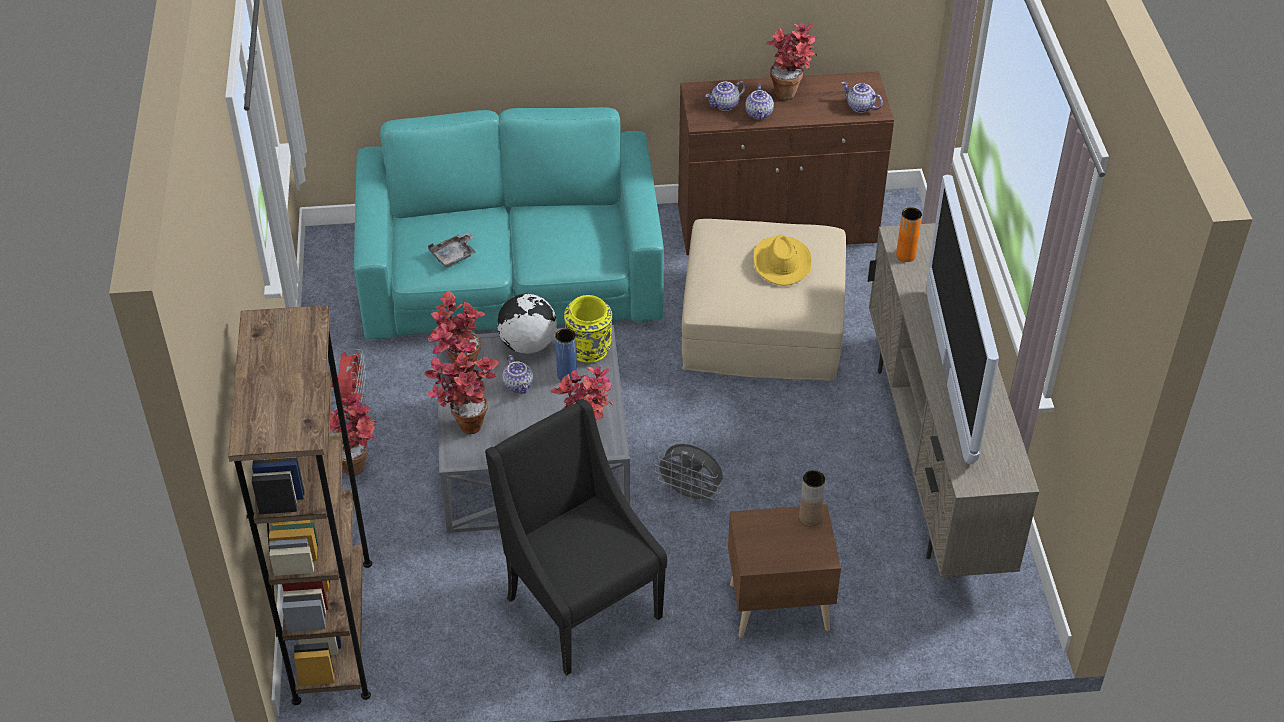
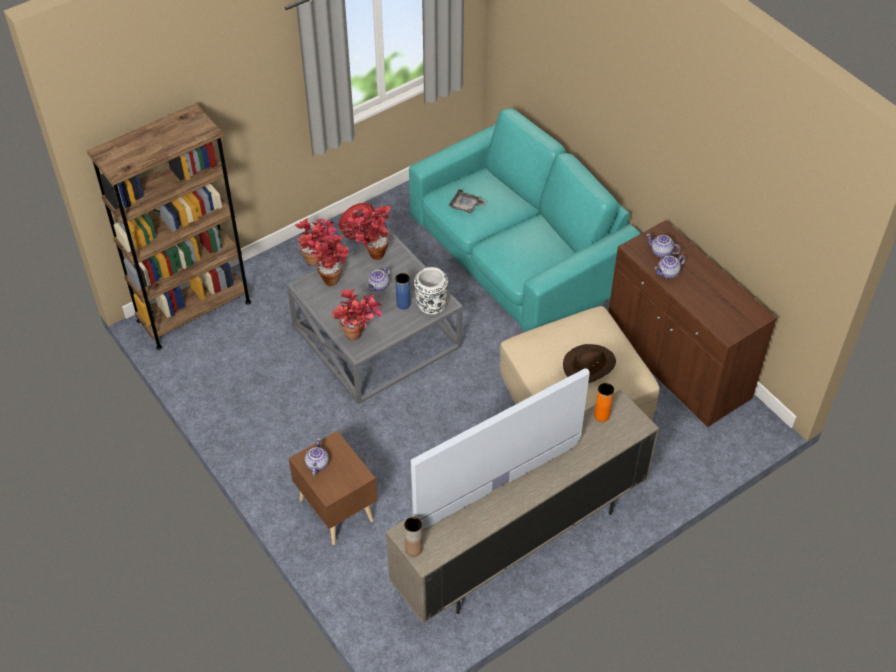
camera: 60 degrees right, 5 degrees up
(527, 345) = (415, 274): globe -> none
(579, 605) = (277, 410): black armchair -> none
(589, 350) = (431, 305): yellow vase -> white vase
(690, 494) = (398, 425): grey fan -> none
(781, 262) = (589, 365): yellow hat -> brown hat
(790, 91) = (708, 279): potted plant -> none
(809, 518) = (357, 473): brown vase -> brown vase (414, 549)
(859, 107) = (724, 323): teapot -> teapot (316, 464)

